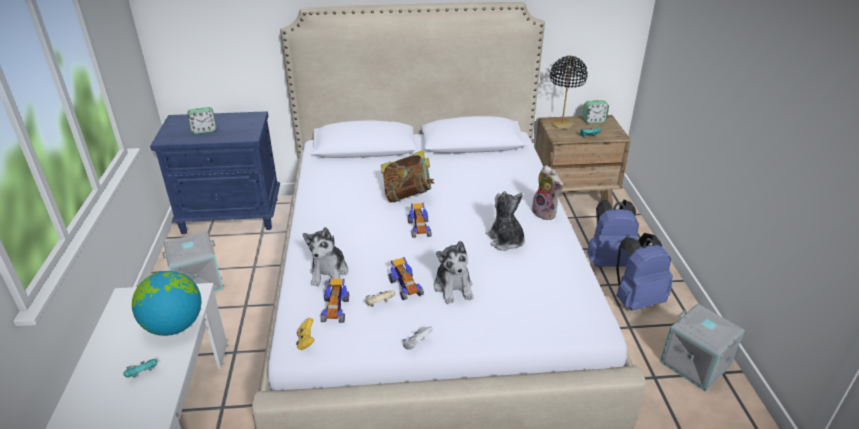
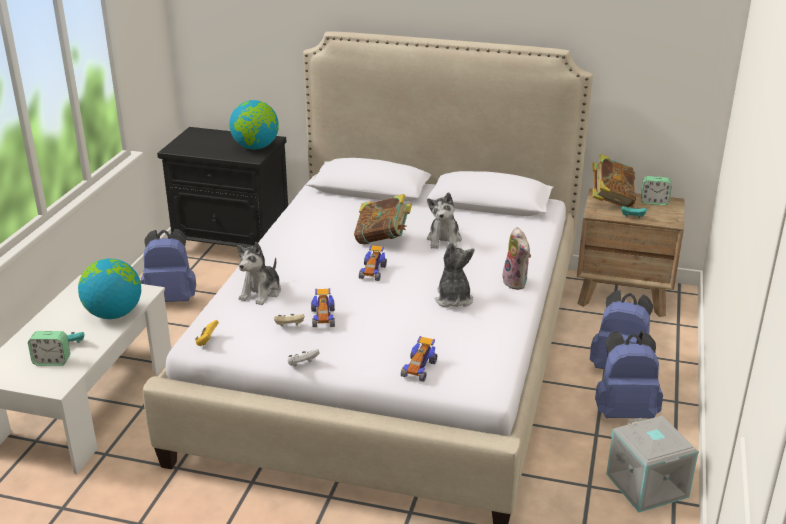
camera: 20 degrees right, 5 degrees down
(198, 281) = (171, 298): grey storage box -> blue backpack
(204, 130) = (214, 146): alarm clock -> alarm clock (52, 361)
(232, 215) = (233, 244): blue nightstand -> black nightstand
(245, 125) = (255, 147): none -> globe
(335, 309) = (247, 321): toy car -> toy car (419, 368)
(453, 287) = (370, 328): plush toy -> plush toy (444, 240)
(562, 125) = (611, 200): black table lamp -> book

